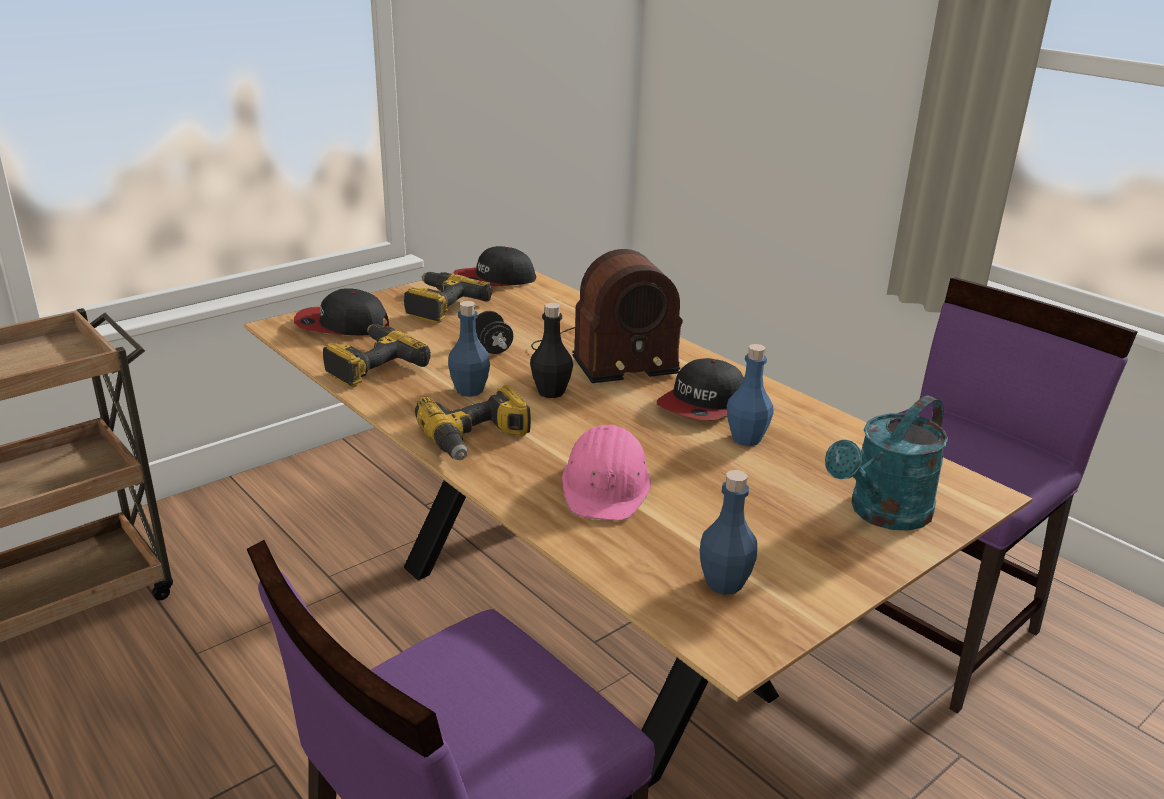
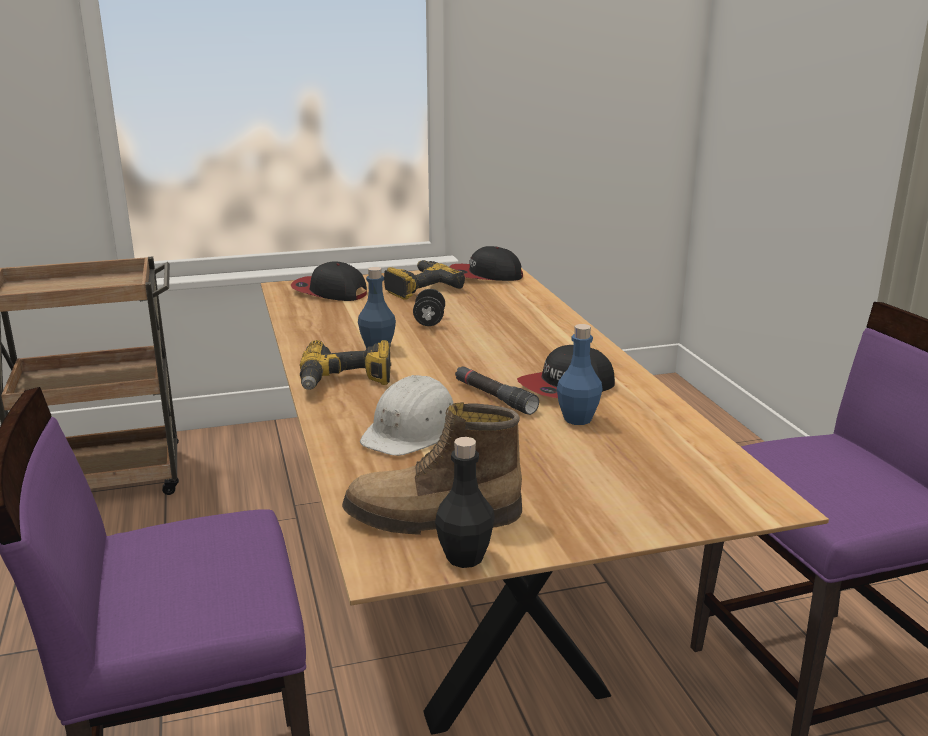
camera: 25 degrees right, 5 degrees down
(371, 365) = (321, 321): power drill -> none
(551, 392) = (442, 358): black bottle -> black bottle (465, 557)
(602, 359) = (513, 342): radio -> none
(606, 486) = (412, 430): pink hard hat -> white hard hat
(647, 429) = (494, 397): none -> black flashlight
(724, 583) = (432, 518): blue bottle -> boot
(882, 514) = (645, 499): turquoise watering can -> none

